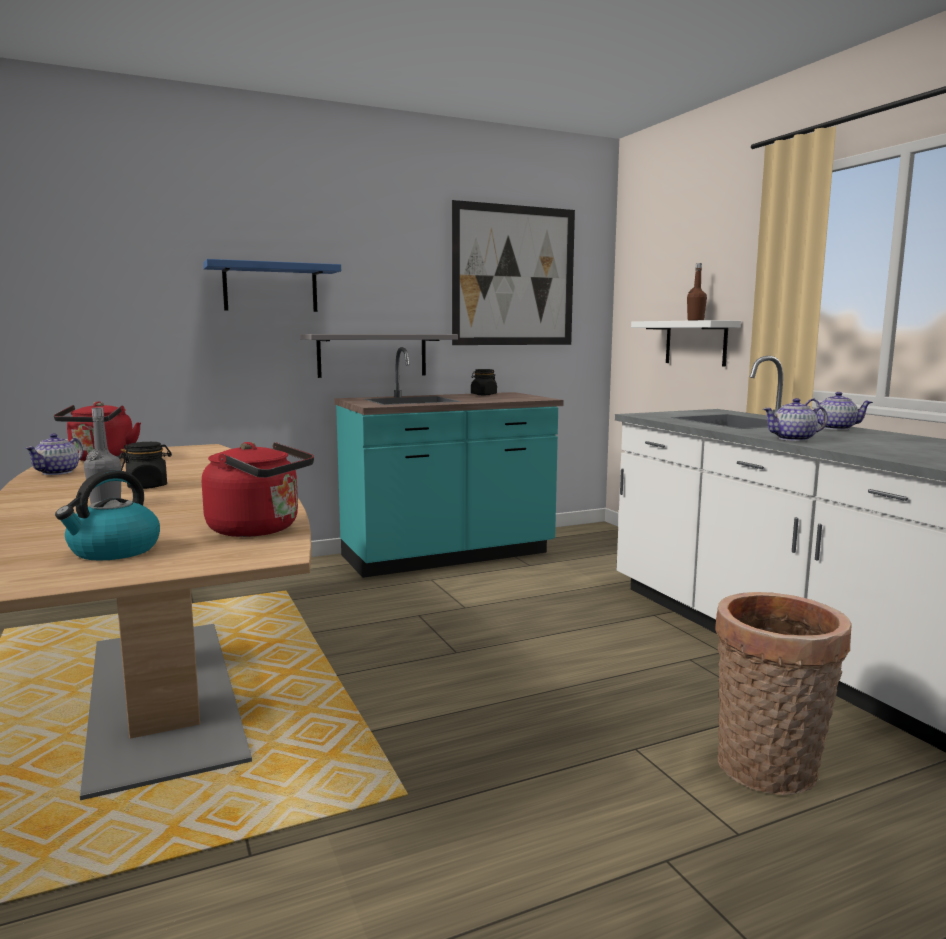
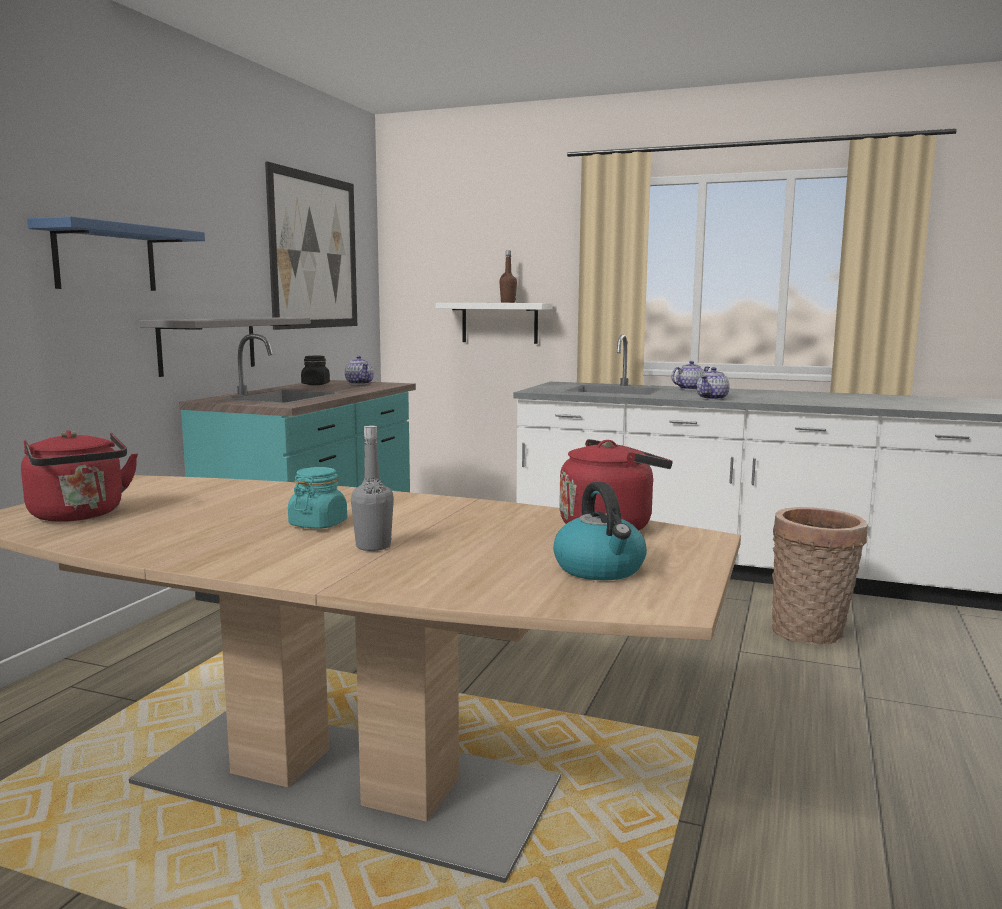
camera: 45 degrees left, 0 degrees up
(58, 472) = (112, 538): teapot -> teapot (359, 383)
(148, 486) = (318, 524): black jar -> turquoise jar

